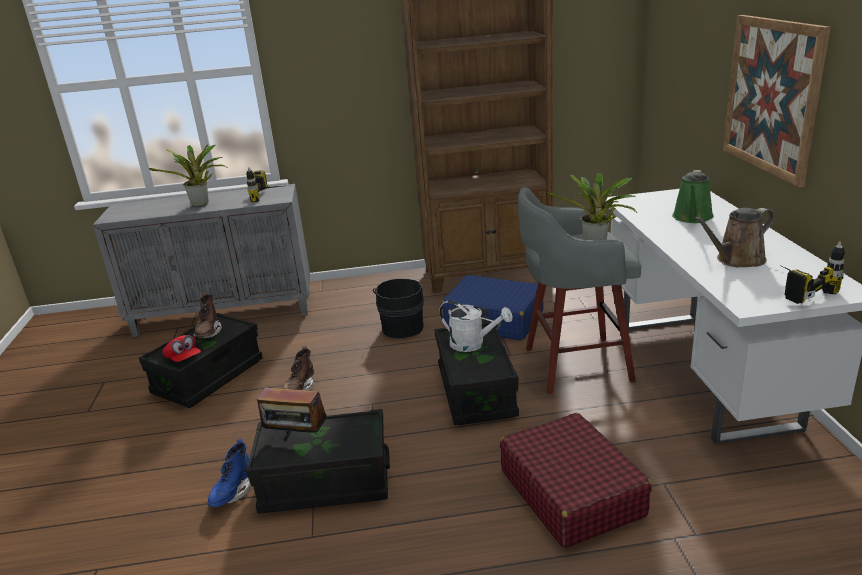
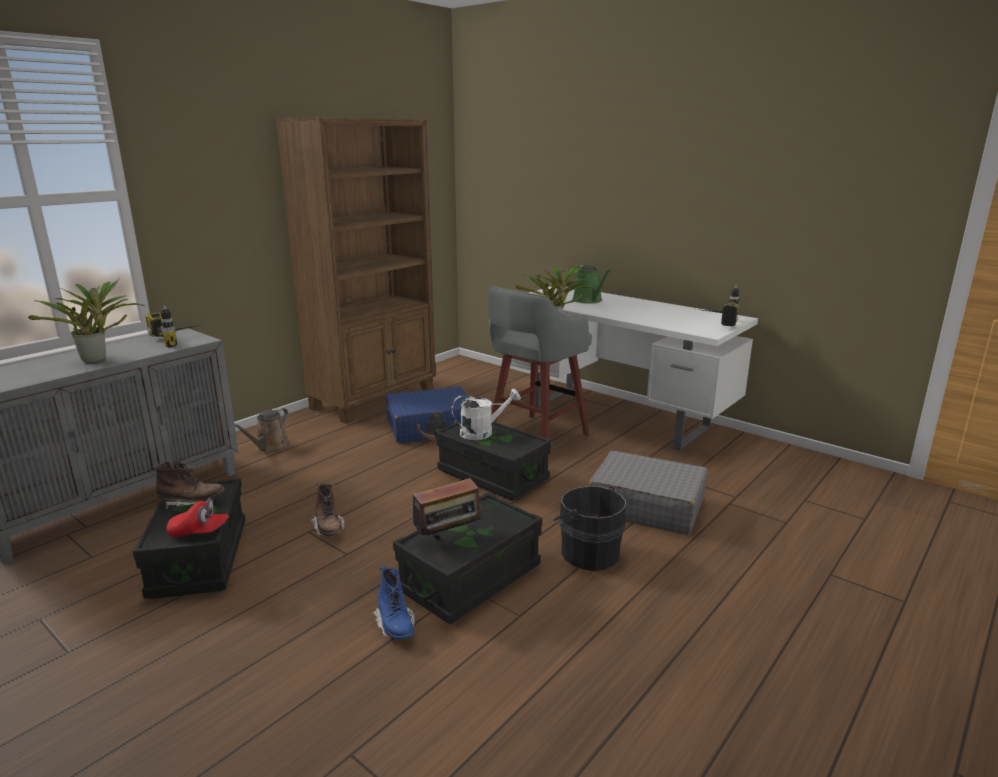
camera: 45 degrees left, 5 degrees down
(208, 333) = (192, 502): brown boot -> brown boot turned 45 degrees counterclockwise
(403, 326) = (356, 454): black bucket -> black bucket (588, 552)
(571, 492) = (645, 506): red suitcase -> grey suitcase
(737, 260) = (659, 315): brown watering can -> brown watering can (270, 447)
(772, 96) = (627, 205): picture -> none

